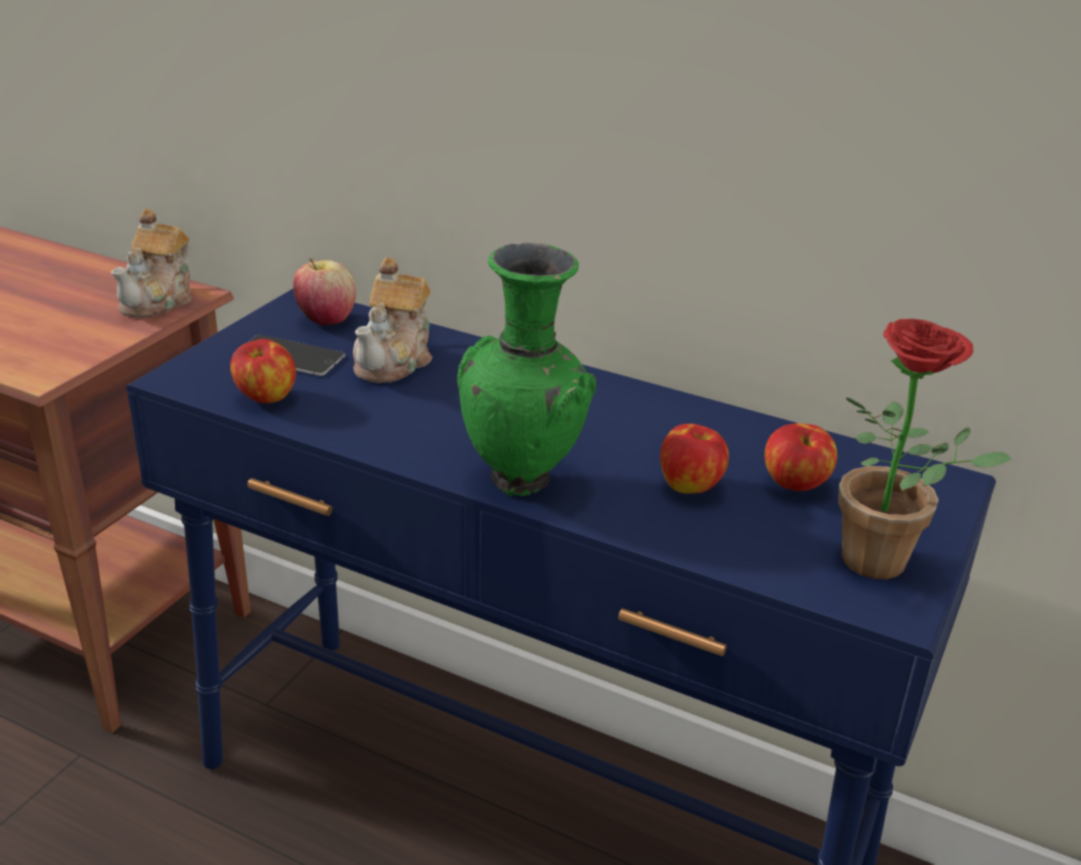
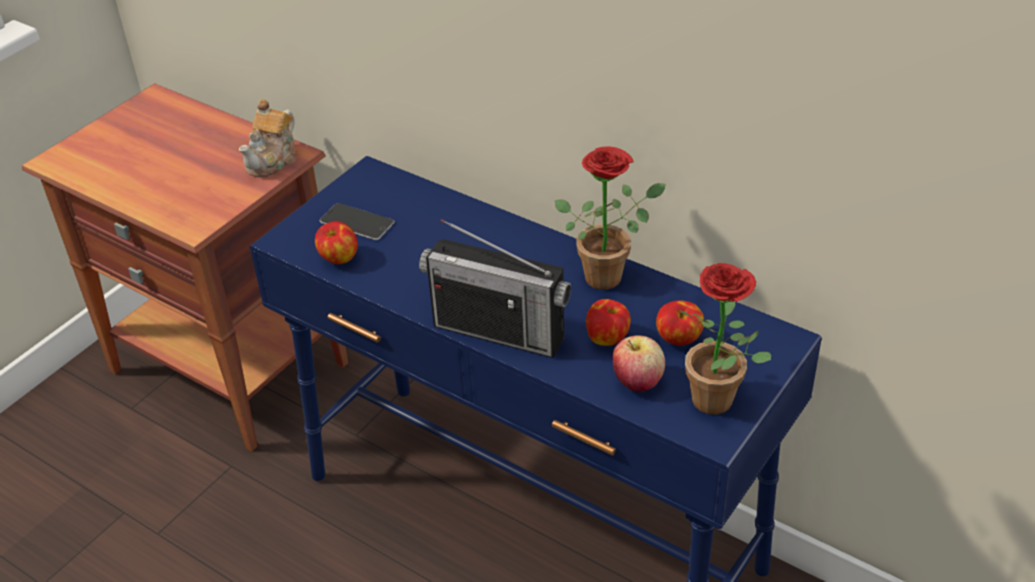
camera: 10 degrees right, 10 degrees up
(326, 319) = (385, 188): apple -> apple (637, 382)
(395, 360) = (428, 227): teapot -> none
(525, 481) = (499, 331): green vase -> radio
(670, 410) = (609, 274): none -> potted plant

